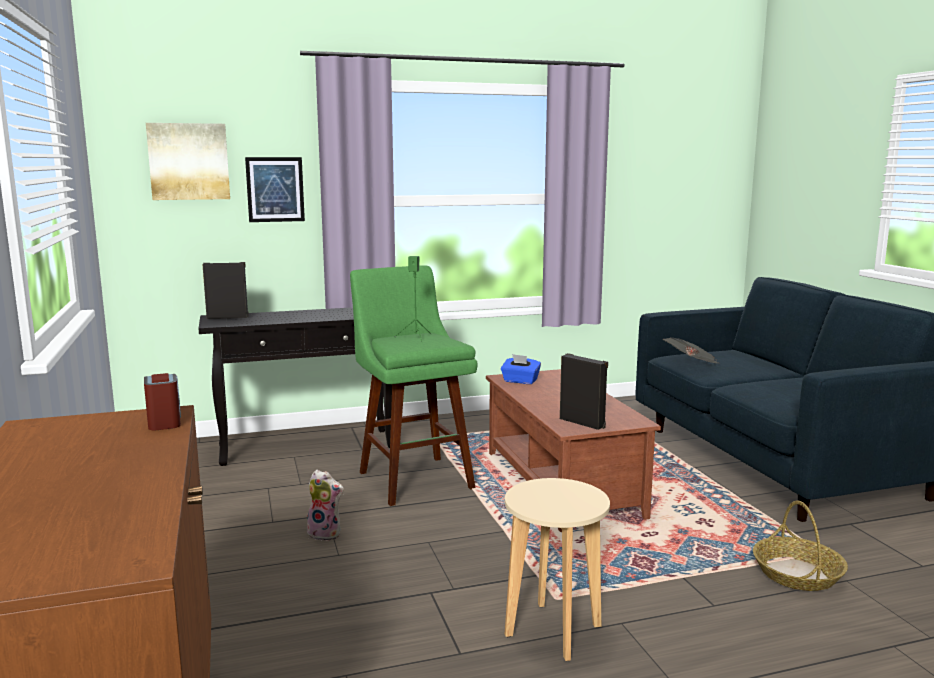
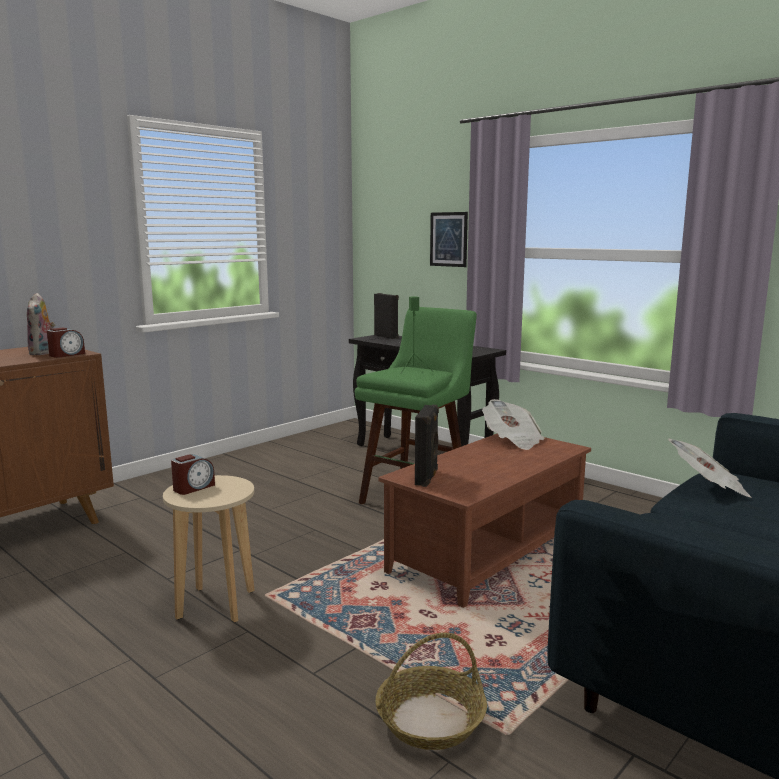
camera: 60 degrees right, 0 degrees up
(189, 161) = (399, 216): picture -> none
(326, 533) = (295, 498): plush toy -> plush toy (43, 353)
(520, 381) = (512, 440): blue tissue box -> newspaper
(542, 504) = (193, 488): none -> alarm clock

